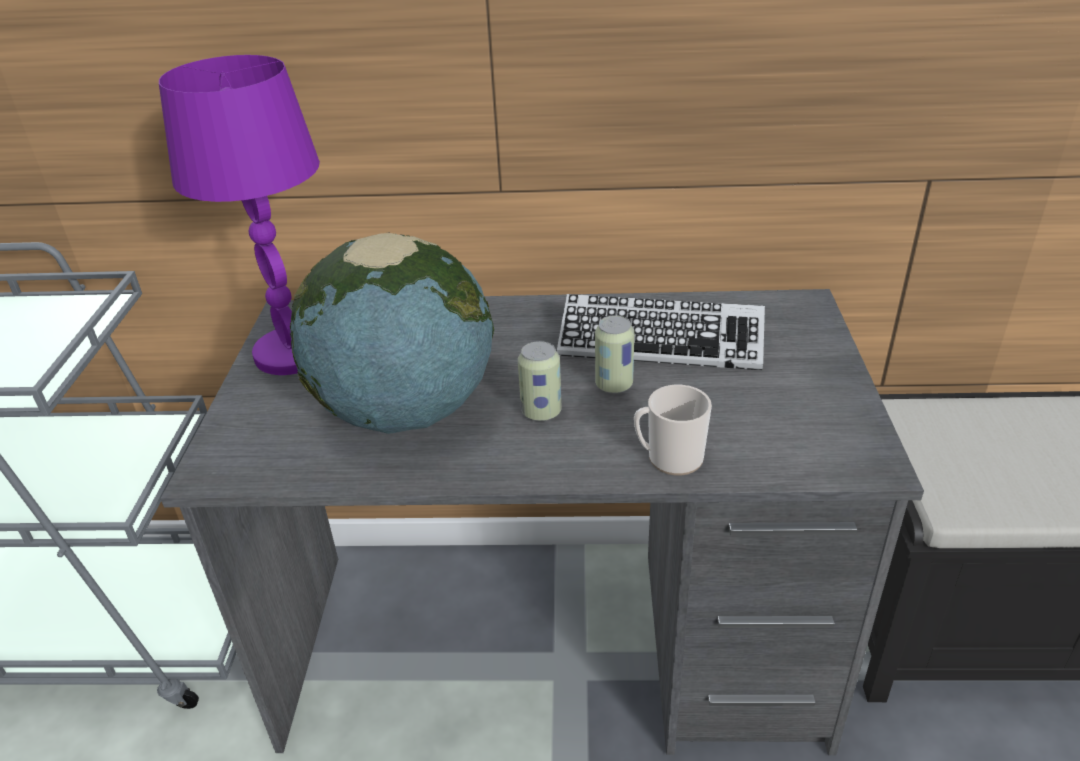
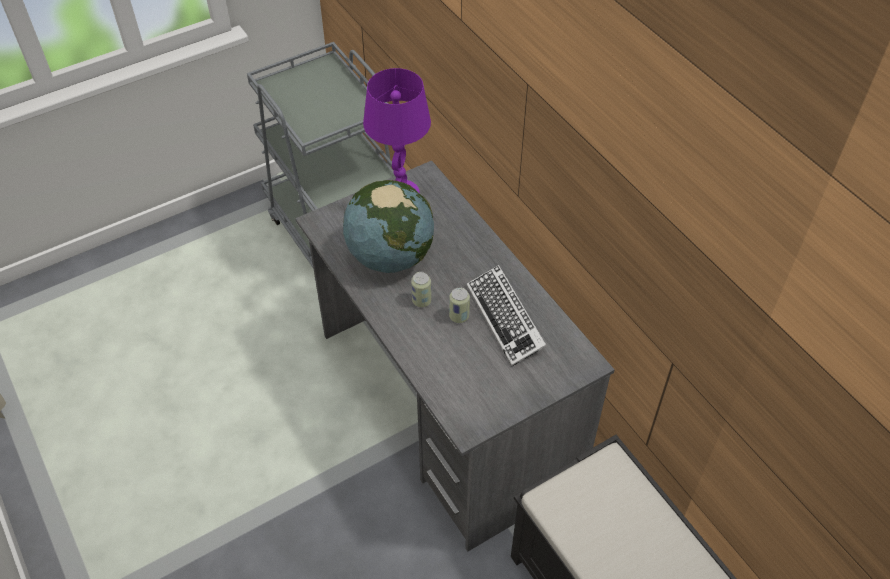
camera: 55 degrees right, 15 degrees up
(669, 458) = (421, 357): mug -> none

